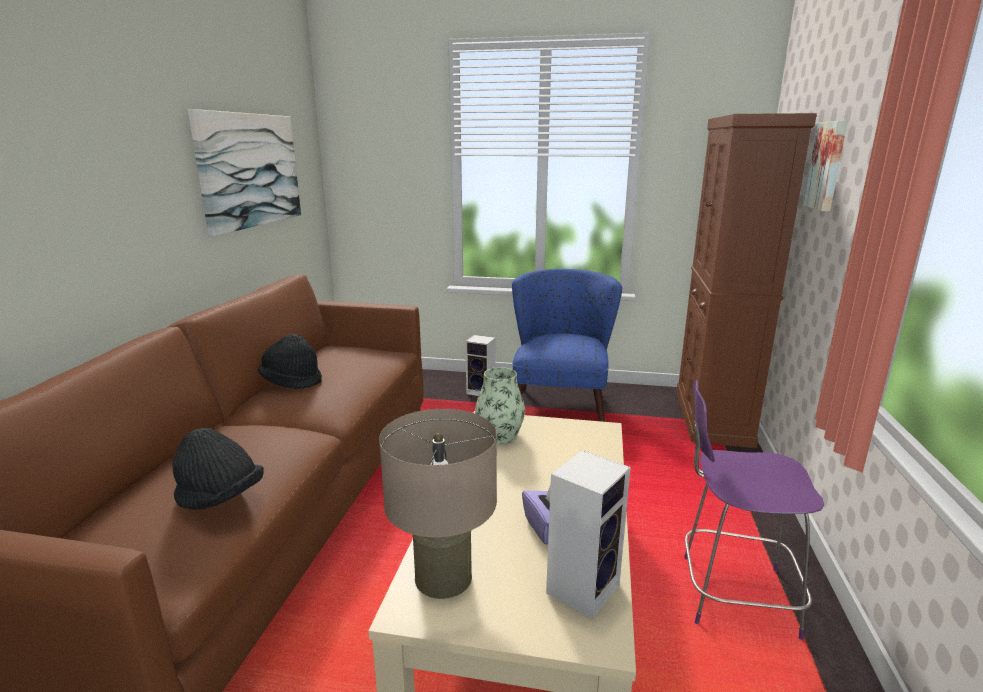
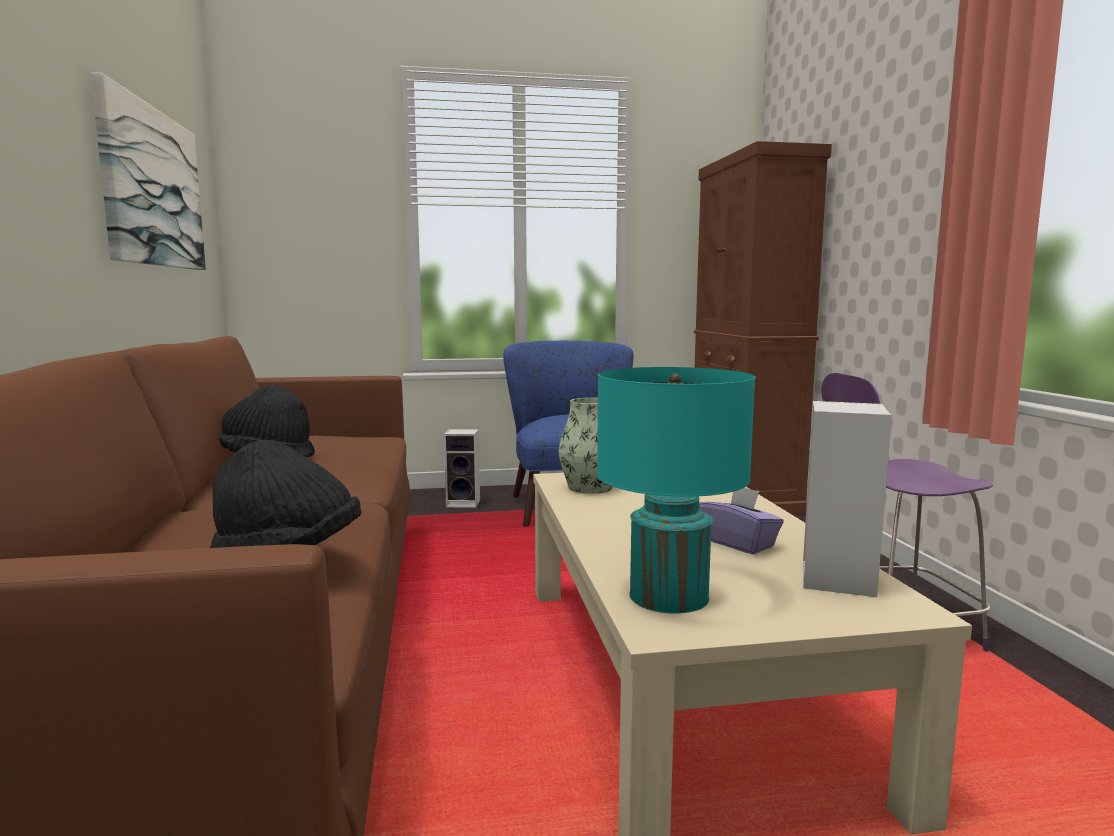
camera: 20 degrees left, 10 degrees down
(443, 577) = (668, 596): beige table lamp -> turquoise table lamp
(828, 166) = (859, 188): picture -> none

